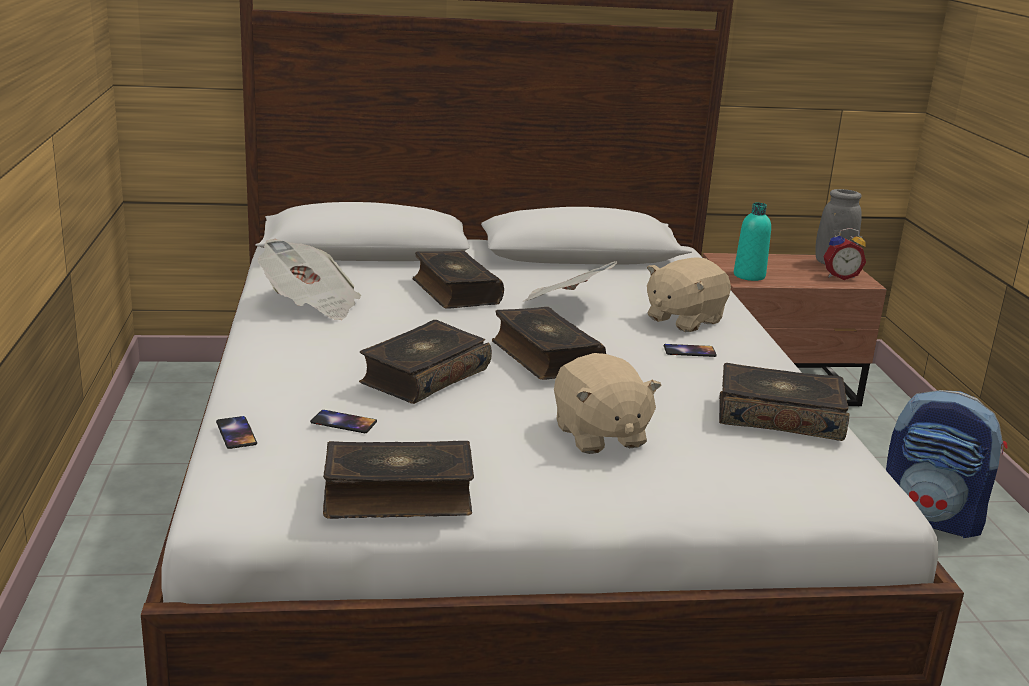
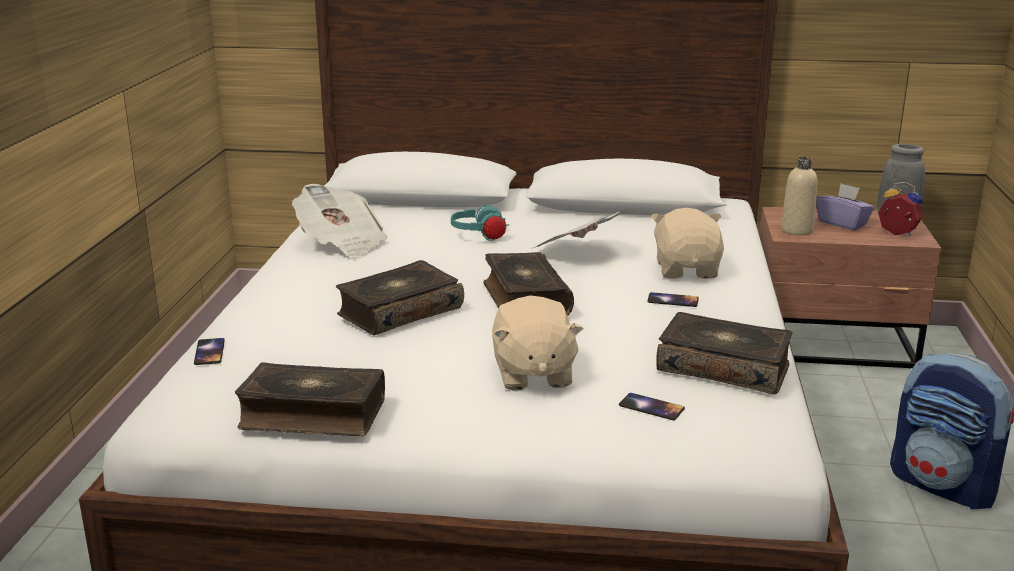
camera: 15 degrees right, 0 degrees up
(343, 422) = (303, 348): phone -> phone (651, 407)
(454, 292) = (479, 236): book -> turquoise headphones
(683, 319) = (687, 270): beige plush toy -> beige plush toy turned 120 degrees clockwise
(749, 276) = (796, 230): turquoise bottle -> beige bottle
(786, 268) = (842, 223): none -> purple tissue box
(840, 276) = (896, 233): alarm clock -> alarm clock turned 150 degrees counterclockwise

